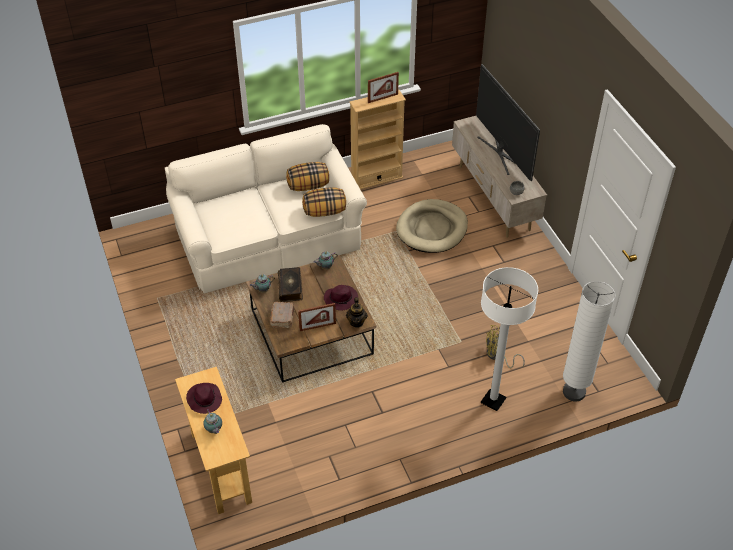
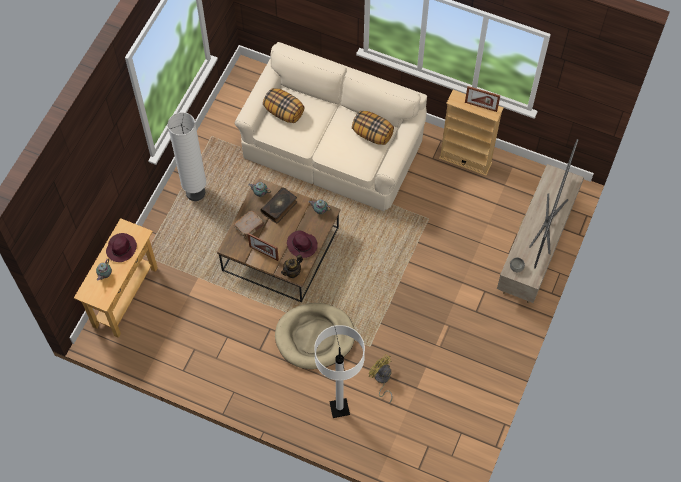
camera: 45 degrees right, 15 degrees up
(324, 211) = (360, 166): pillow -> pillow (284, 112)
(432, 229) = (456, 238): beige dog bed -> beige dog bed (314, 337)
(574, 392) = (401, 453): white floor lamp -> white floor lamp (195, 193)

